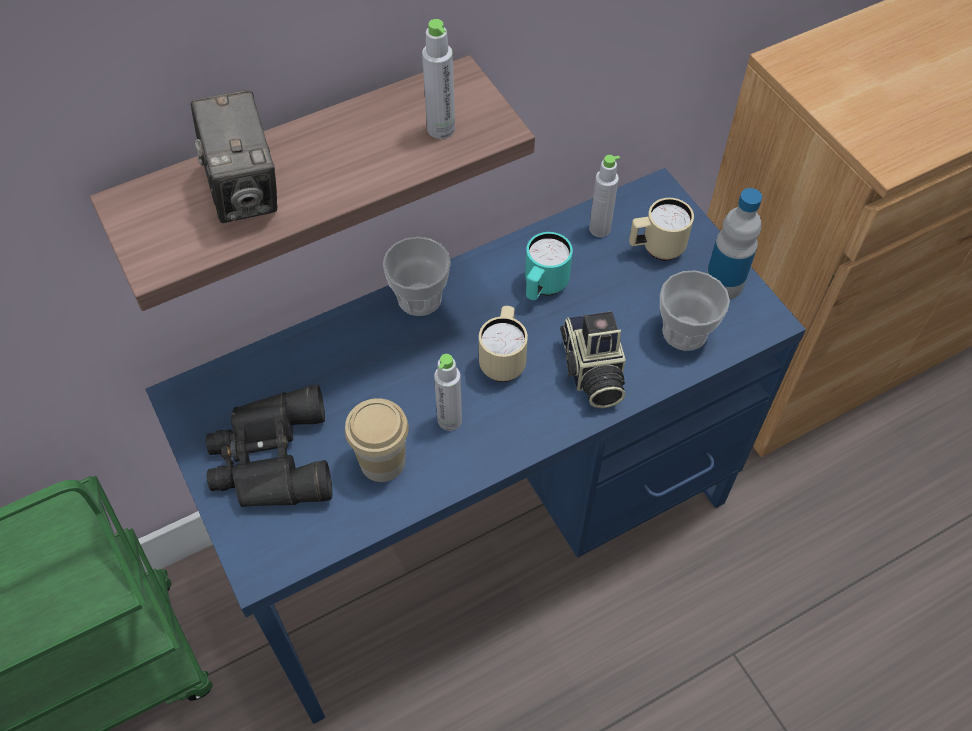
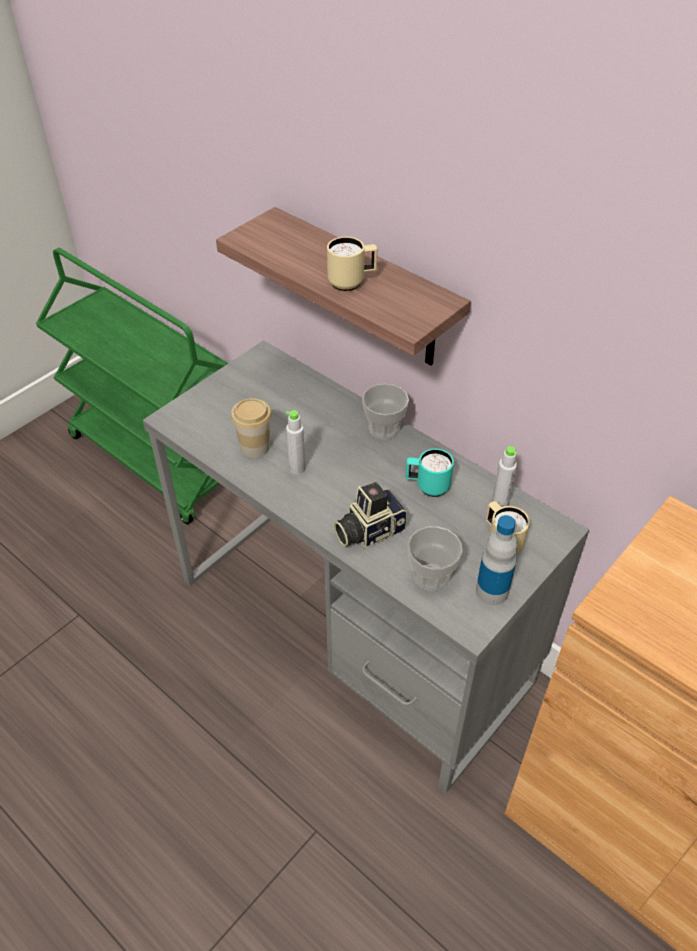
camera: 70 degrees right, 10 degrees down
(245, 192) = (302, 250): camera -> none
(269, 459) = (237, 400): black binoculars -> none
(441, 129) = (394, 304): grey bottle -> none
(485, 526) = (352, 630): blue desk -> grey desk
(503, 359) = (356, 482): beige mug -> beige mug (352, 282)

